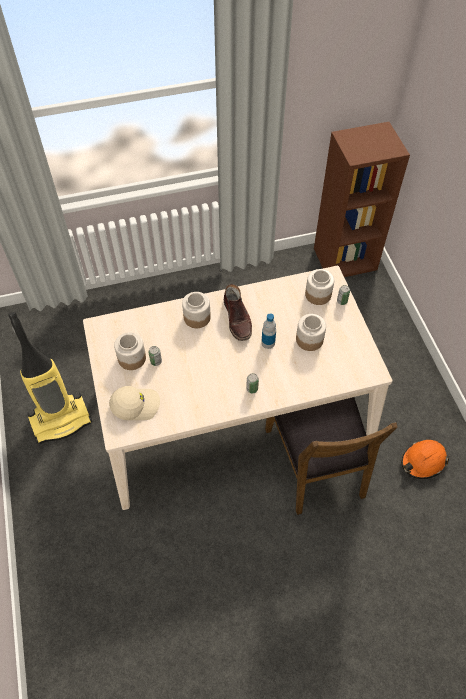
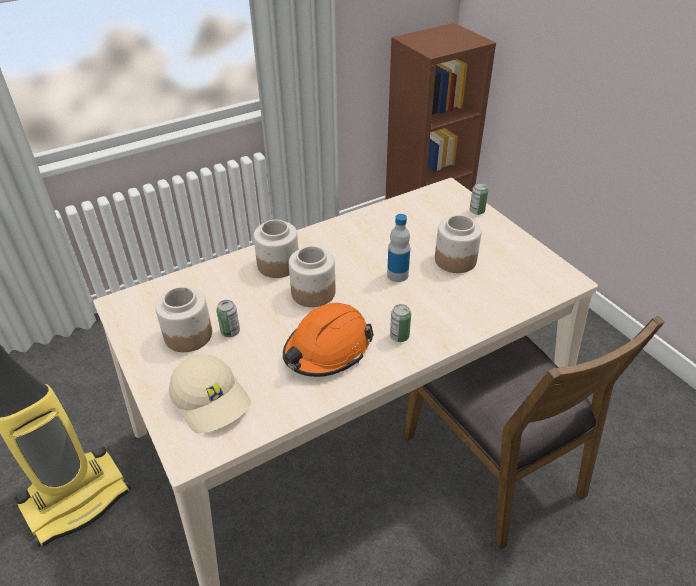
camera: 15 degrees left, 15 degrees down
(135, 404) = (212, 400): beige cap -> beige cap turned 75 degrees clockwise
(238, 319) = (340, 256): brown boot -> none
(317, 295) = (440, 210): jar -> jar (312, 293)
(423, 461) = (637, 425): orange hard hat -> orange hard hat (327, 349)

